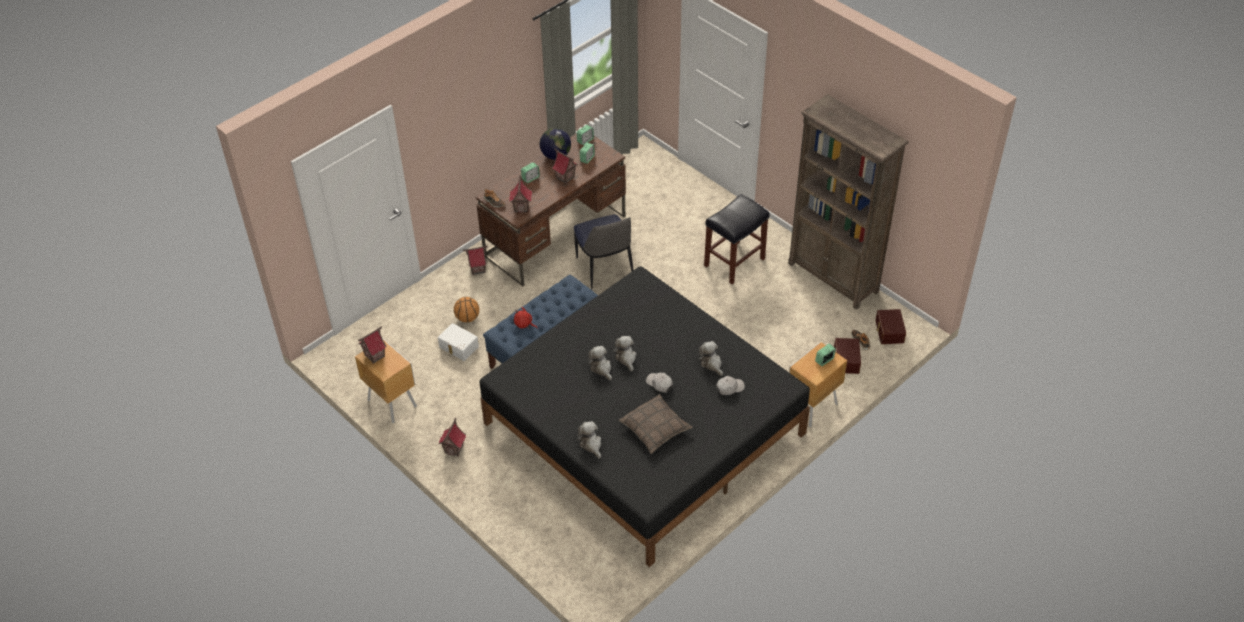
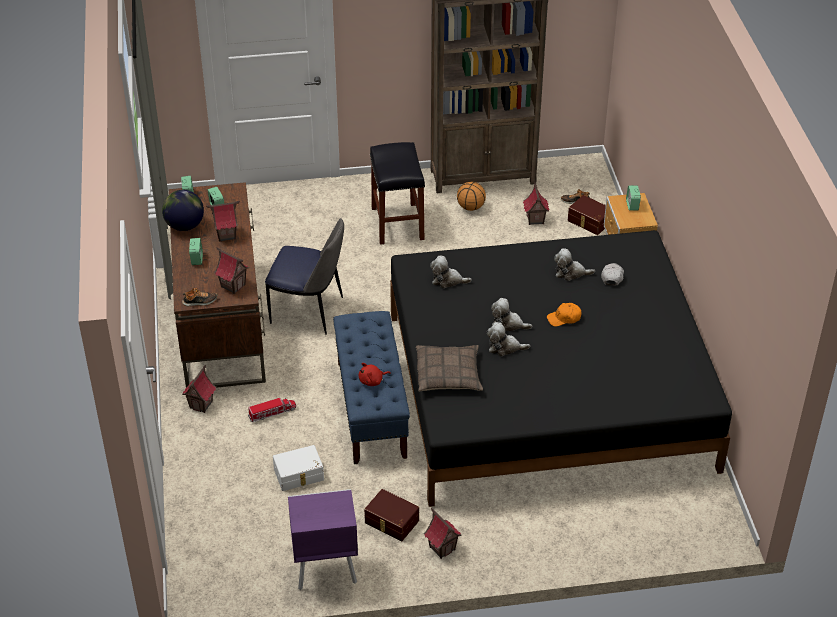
camera: 55 degrees left, 5 degrees down
(374, 356) = (309, 515): toy house -> toy house (534, 220)
(392, 402) = (324, 570): brown nightstand -> purple nightstand
(468, 318) = (264, 447): basketball -> basketball (471, 207)
(499, 305) = (272, 413): none -> toy truck
(591, 444) = (599, 403): plush toy -> plush toy (447, 280)
(655, 428) = (618, 349): pillow -> pillow (448, 374)
(659, 384) = (564, 318): white cap -> orange cap
(888, 331) = (580, 180): brown storage box -> brown storage box (391, 522)

